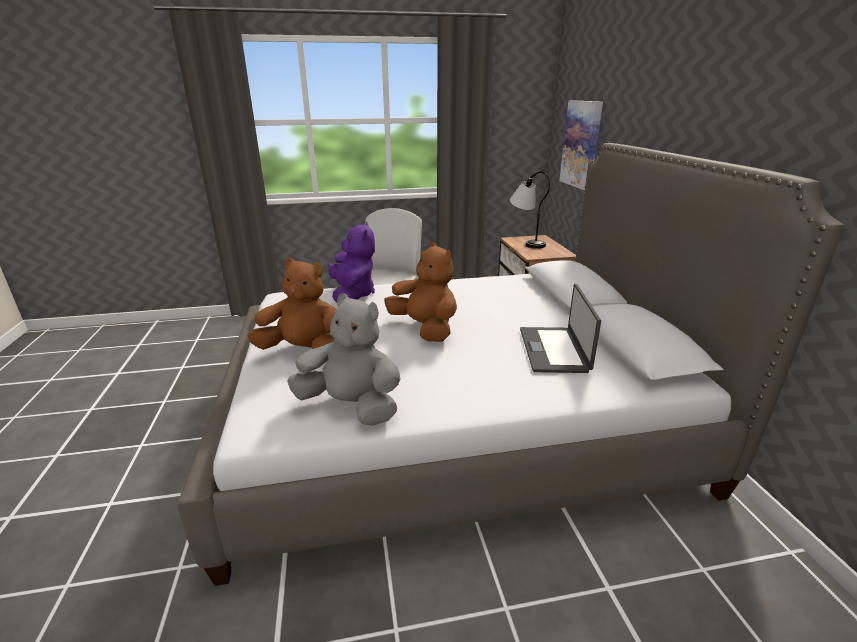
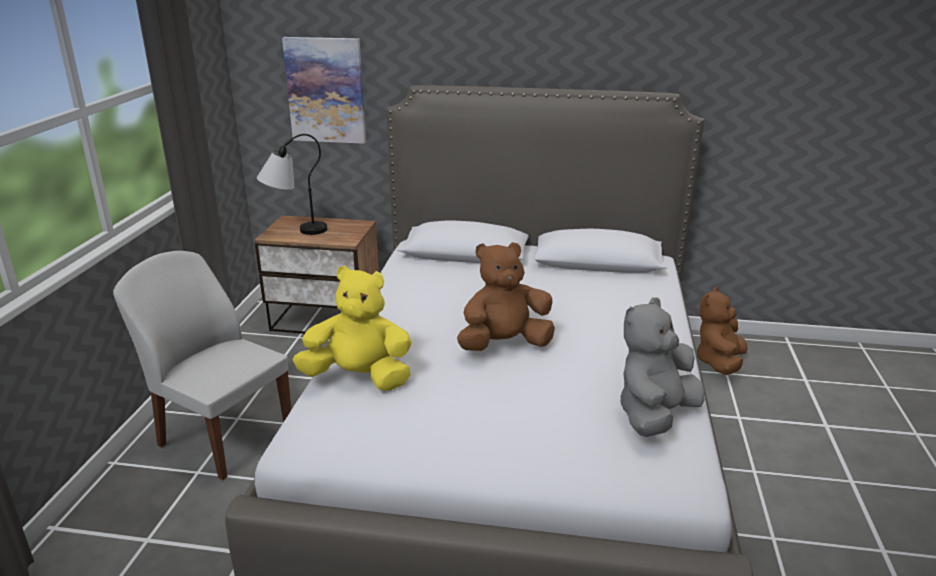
camera: 70 degrees left, 0 degrees up
(305, 352) = (518, 435): brown plush toy -> brown plush toy (719, 363)
(352, 295) = (359, 378): purple plush toy -> yellow plush toy
(554, 350) = (586, 292): laptop -> none

